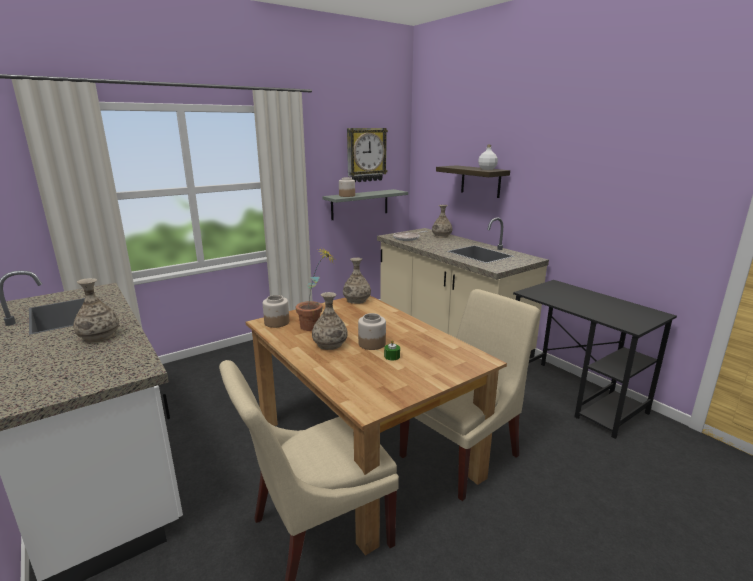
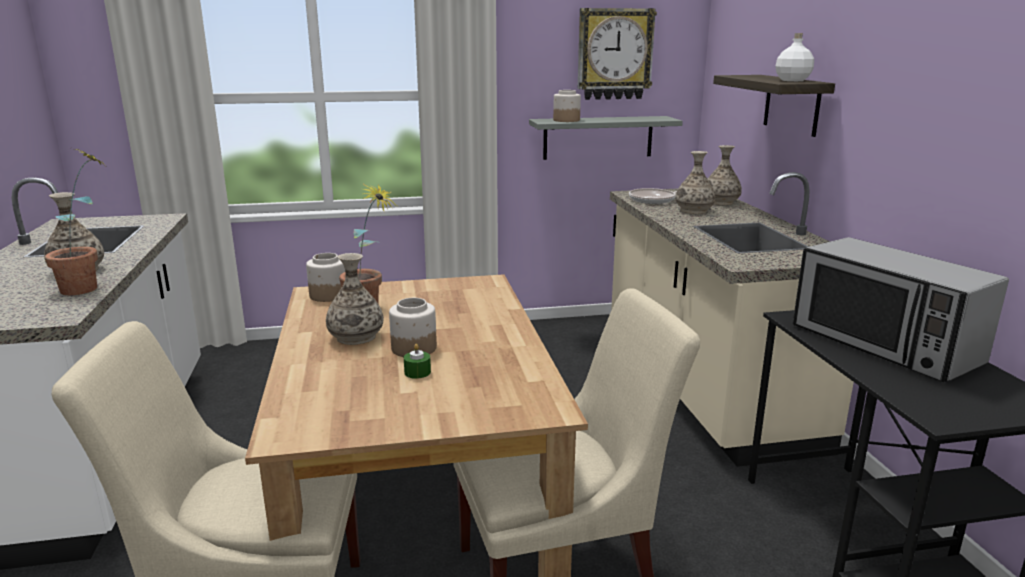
camera: 25 degrees right, 0 degrees up
(131, 345) = (91, 287): none -> potted plant
(356, 300) = (477, 283): vase -> vase (693, 210)
(577, 299) = (883, 345): none -> microwave

